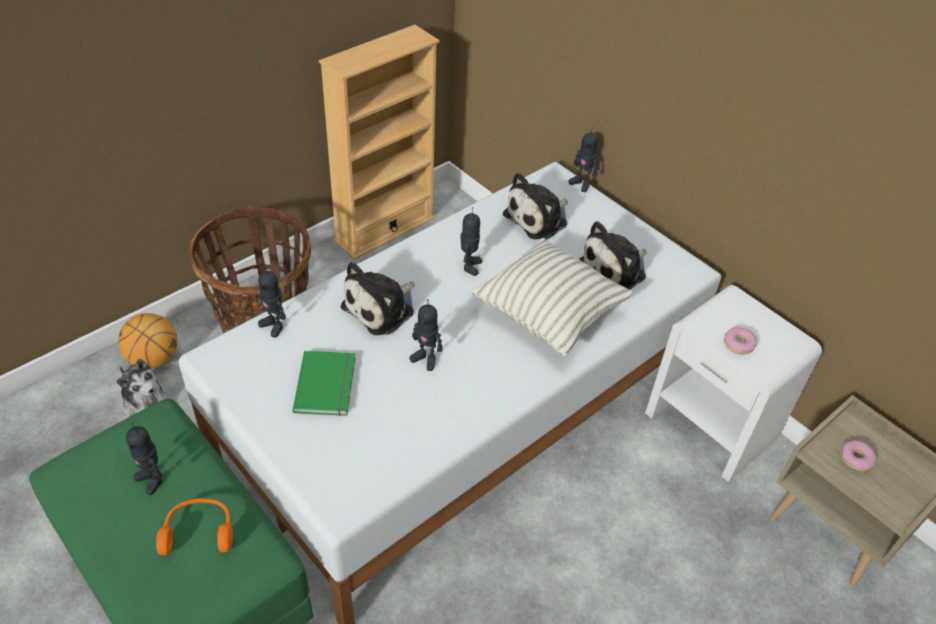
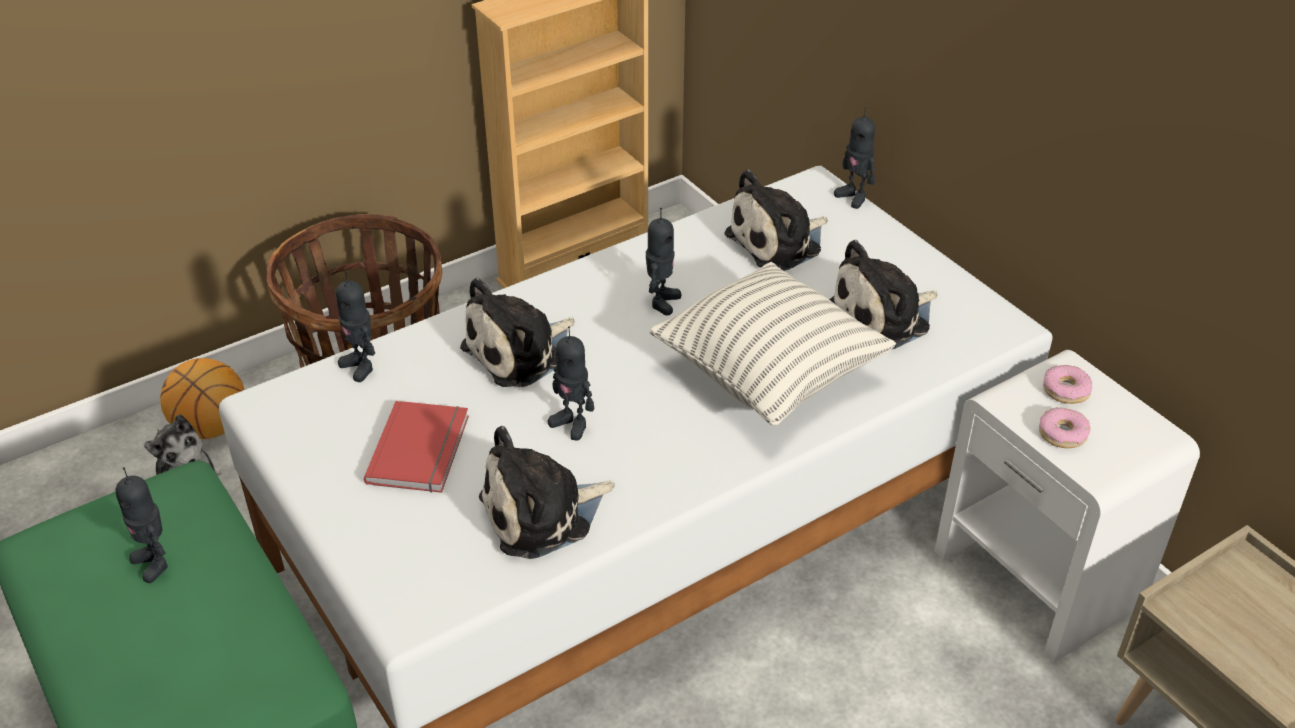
camera: 10 degrees right, 5 degrees down
(199, 531) = (206, 637): orange headphones -> none
(328, 384) = (422, 449): green book -> red book
(418, 426) = (542, 513): none -> plush toy
(856, 459) = (1239, 620): donut -> donut (1066, 390)

